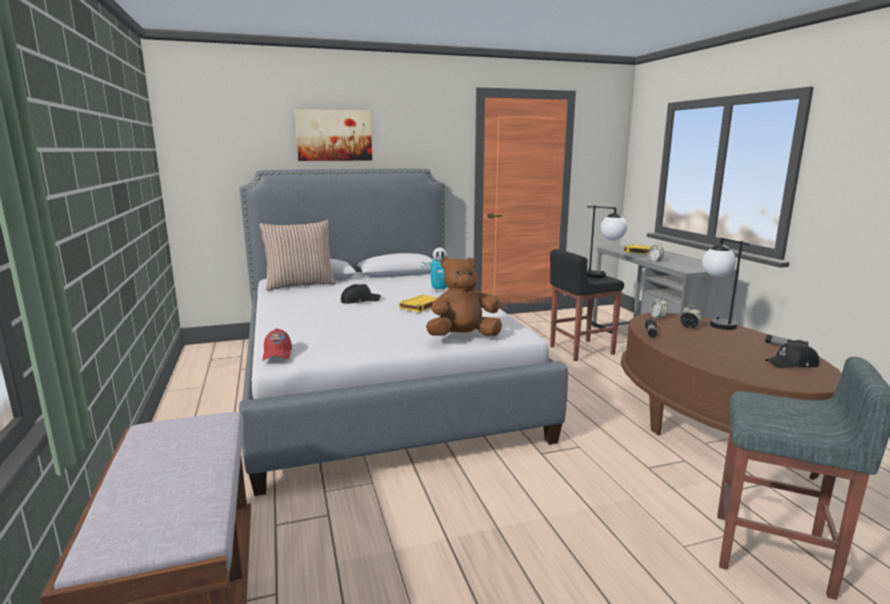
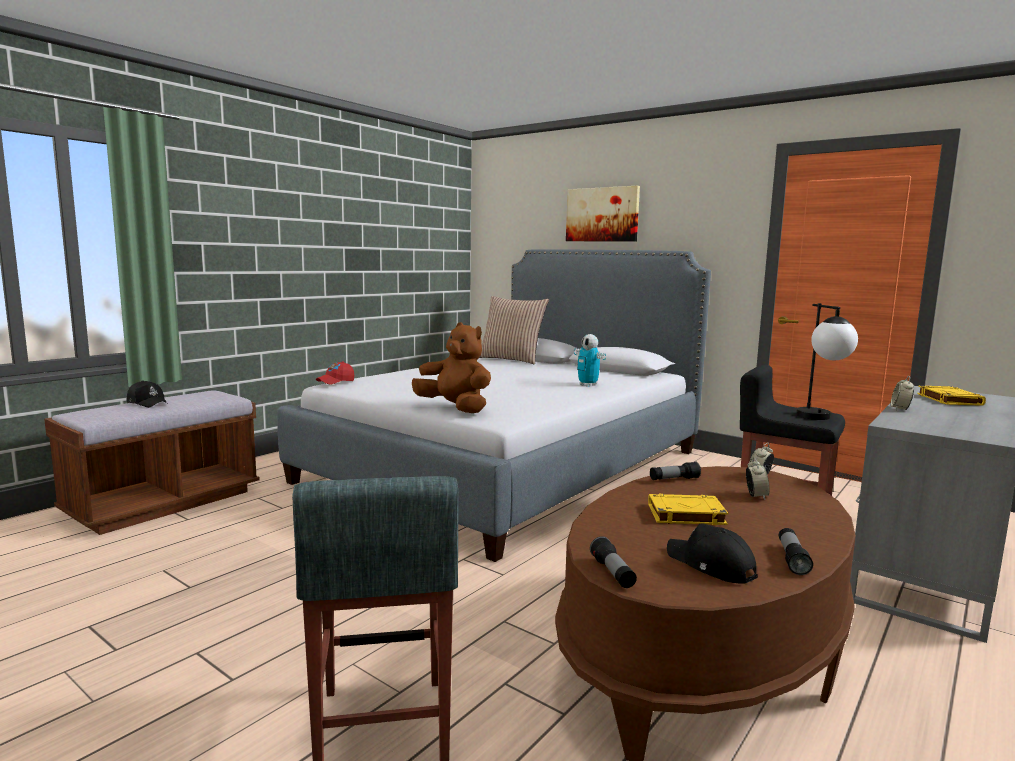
camera: 55 degrees right, 5 degrees down
(359, 300) = (498, 374): black cap -> black cap (148, 403)
(420, 306) = (519, 388): yellow book -> yellow book (685, 515)
(715, 323) = (822, 509): table lamp -> none
(802, 385) = (612, 573): none -> flashlight

